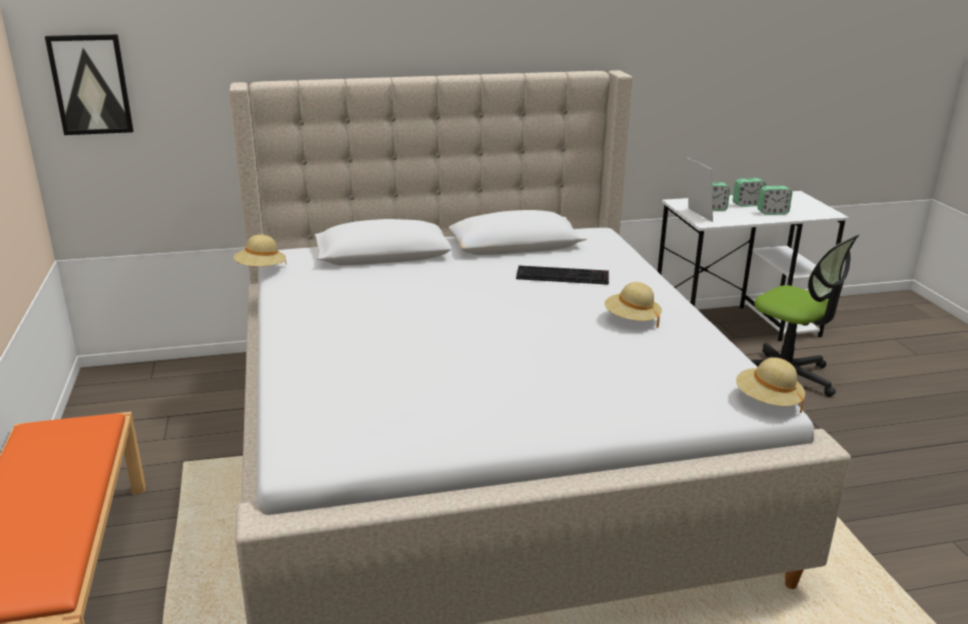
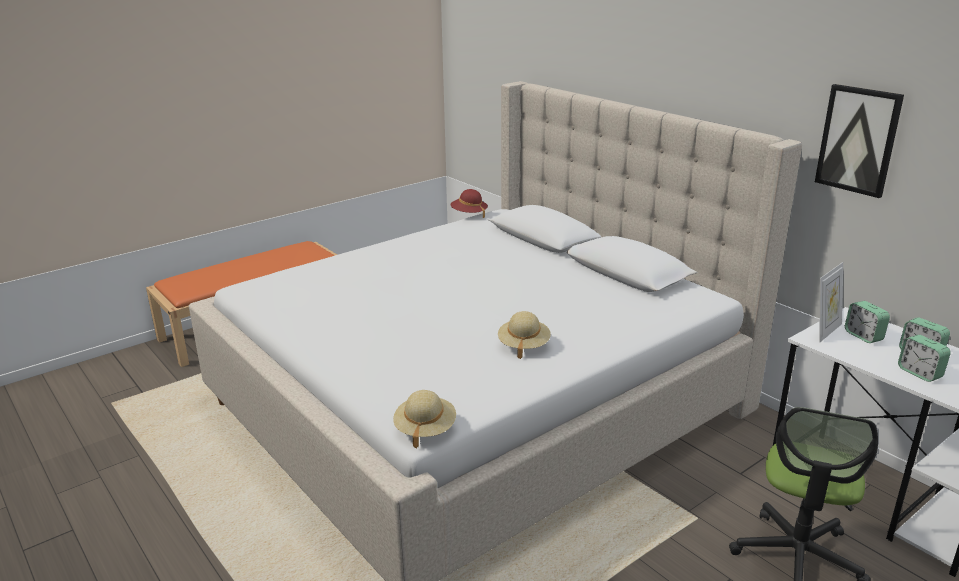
camera: 65 degrees right, 0 degrees up
(91, 84) = (467, 67): picture -> picture (858, 140)
(261, 269) = (469, 214): beige hat -> red hat
(563, 275) = (583, 303): keyboard -> none

